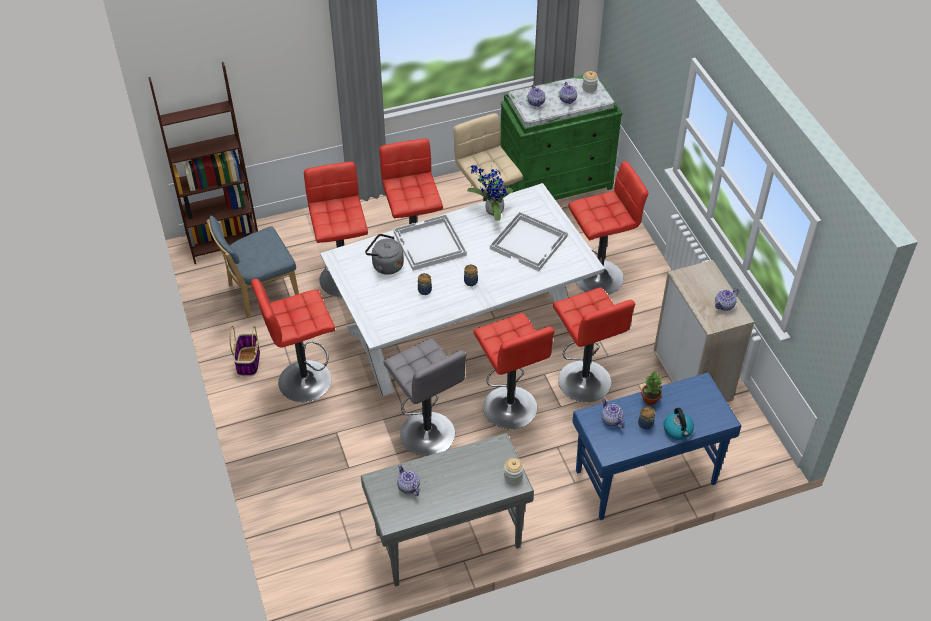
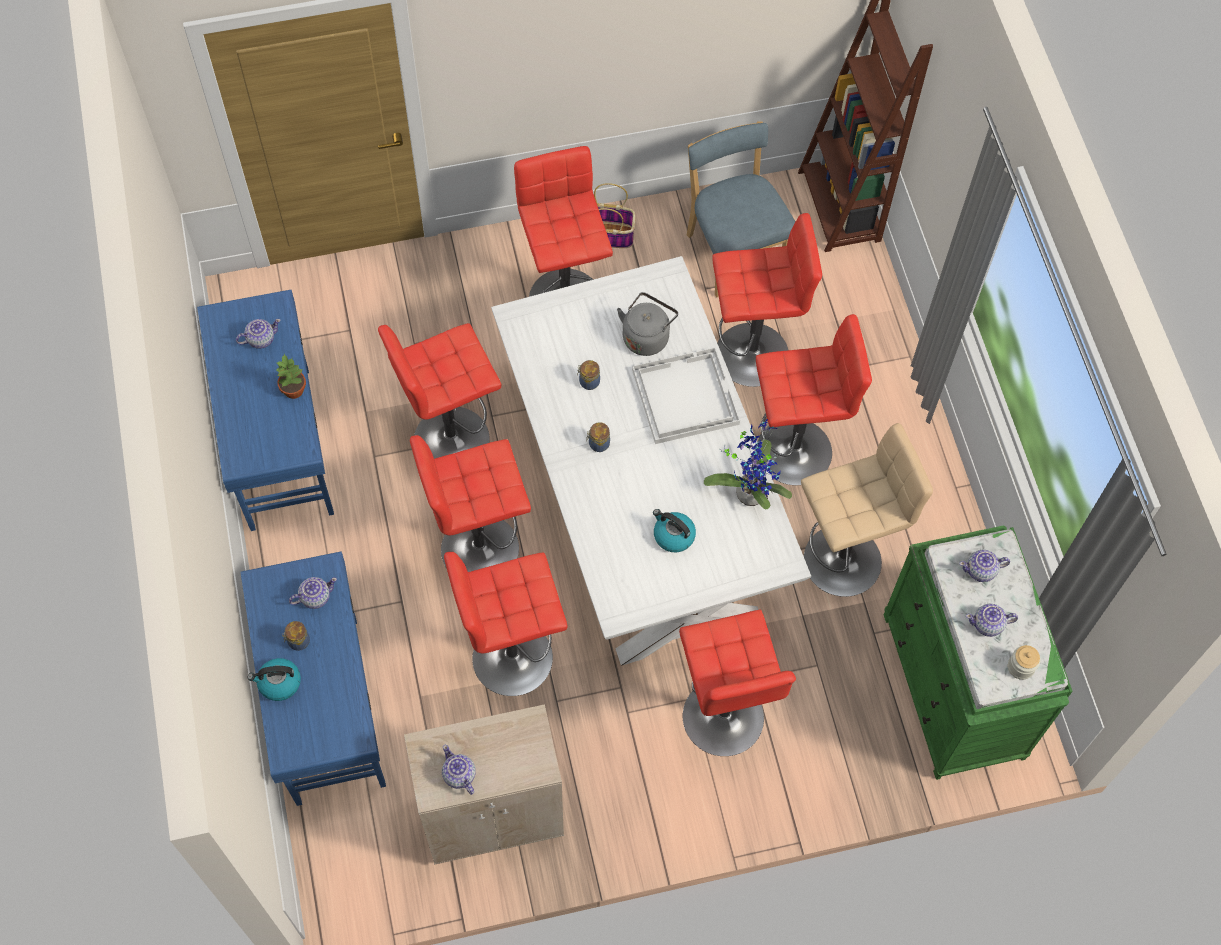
camera: 95 degrees right, 15 degrees up
(427, 434) = (450, 439): grey stool -> red stool
(447, 541) = (279, 447): grey console table -> blue console table
(513, 476) = (249, 459): jar -> none
(529, 242) = (673, 535): white tray -> kettle
(650, 399) = (340, 656): potted plant -> potted plant (293, 389)

